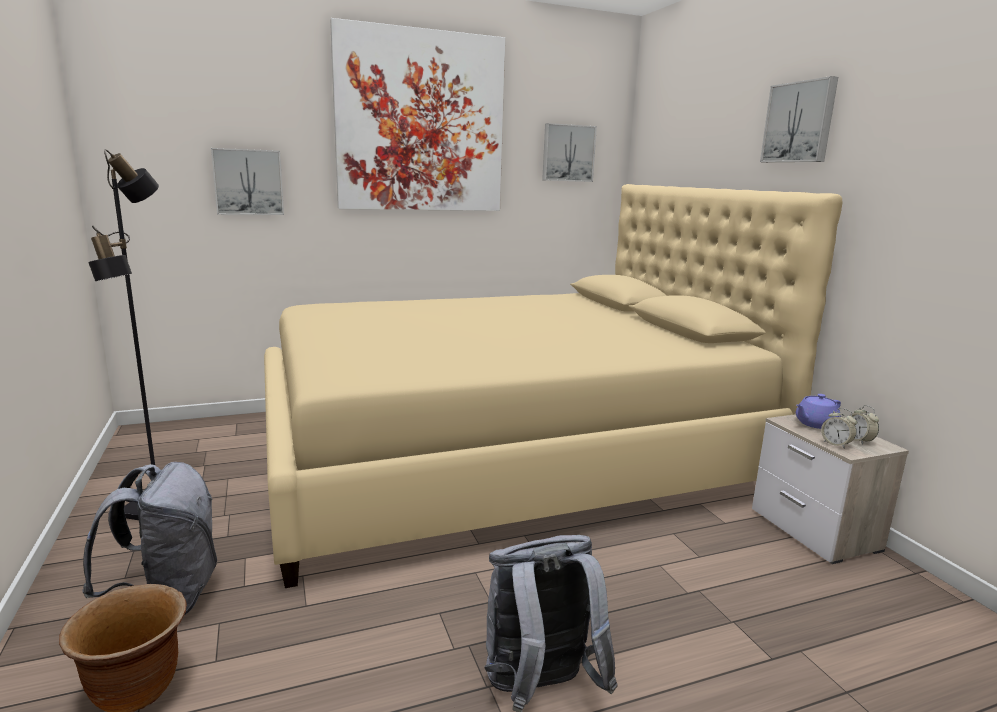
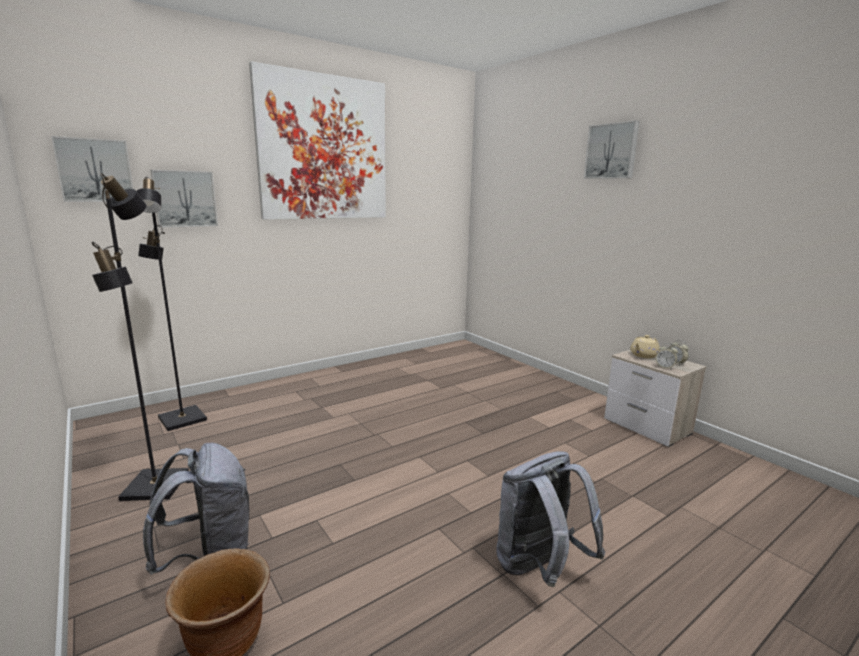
camera: 15 degrees left, 0 degrees up
(224, 438) = (182, 419): none -> black floor lamp
(507, 455) = (422, 403): beige bed -> none
(568, 153) = (430, 172): picture -> picture (95, 170)
(815, 424) = (643, 355): purple teapot -> beige teapot

